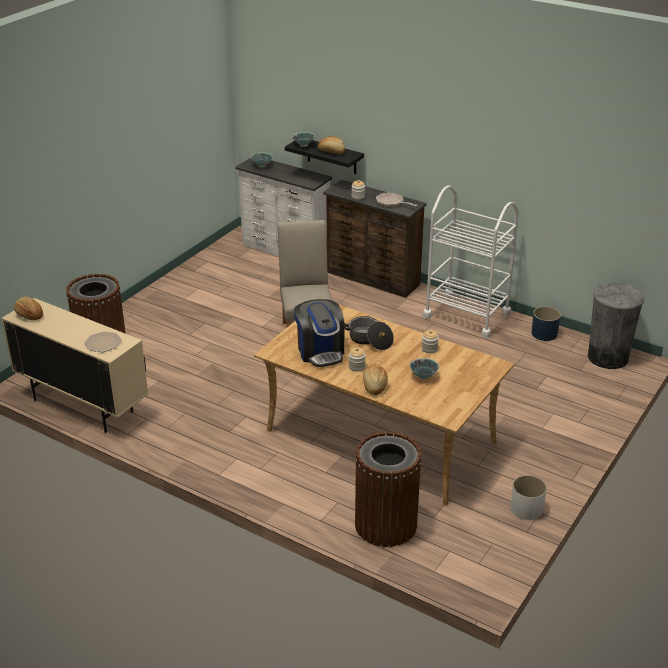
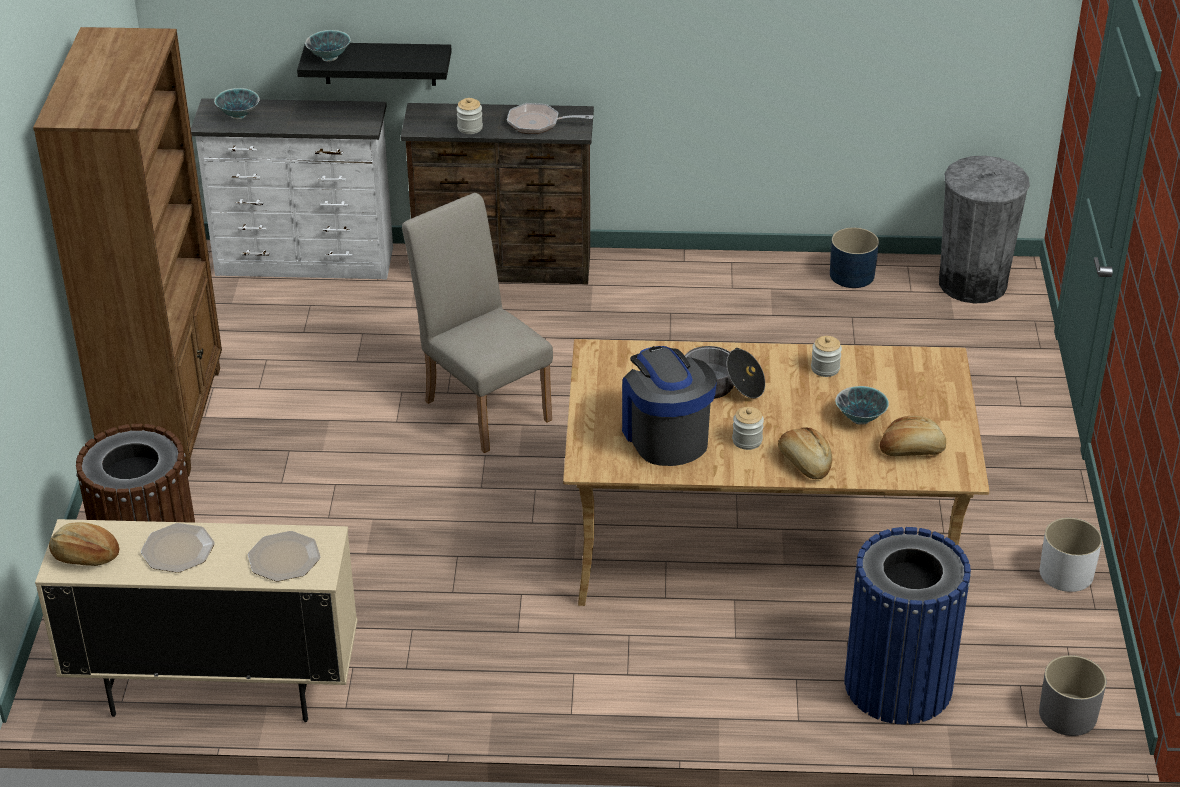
camera: 30 degrees left, 5 degrees up
(66, 324) = (177, 549): none -> plate
(167, 294) = (166, 419): none -> brown bookcase
(320, 351) = (665, 435): coffee machine -> coffee machine turned 150 degrees counterclockwise
(331, 151) = (392, 57): bread -> bread (911, 450)
(385, 525) = (898, 685): brown trash can -> blue trash can
(461, 575) = (1068, 715): none -> grey planter
(466, 315) = (710, 283): white cart -> none

